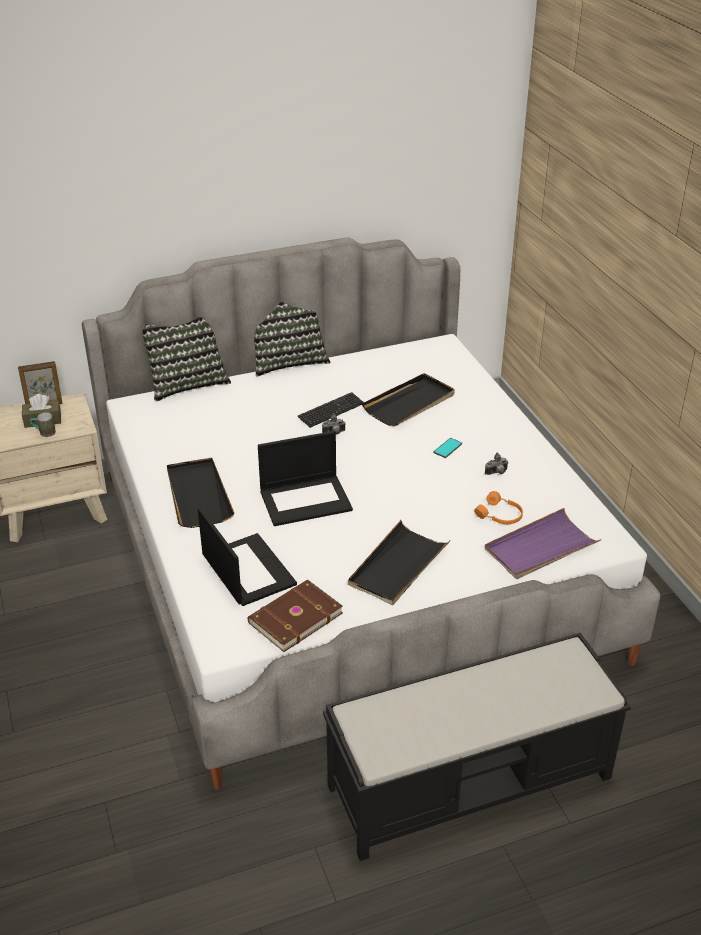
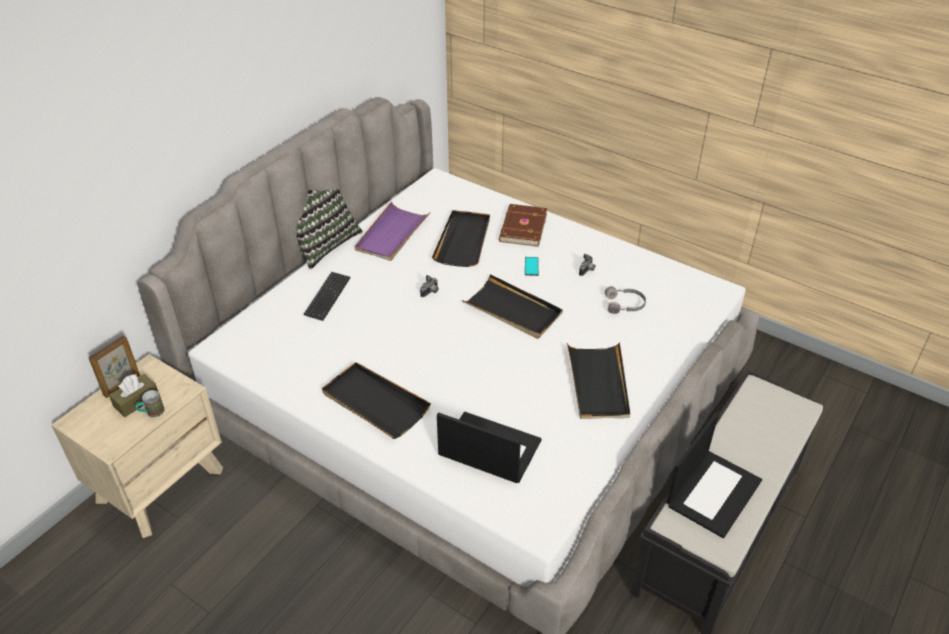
camera: 35 degrees left, 5 degrees up
(187, 383) = (252, 302): pillow -> none
(294, 617) = (570, 469): brown book -> brown book (522, 228)
(306, 500) = (470, 362): laptop -> laptop (713, 491)
(331, 411) = (408, 274): keyboard -> keyboard (327, 297)
(389, 476) = (513, 310): none -> black tray
(500, 516) = (625, 305): orange headphones -> grey headphones
(540, 548) = (677, 317): purple tray -> purple tray (392, 234)

